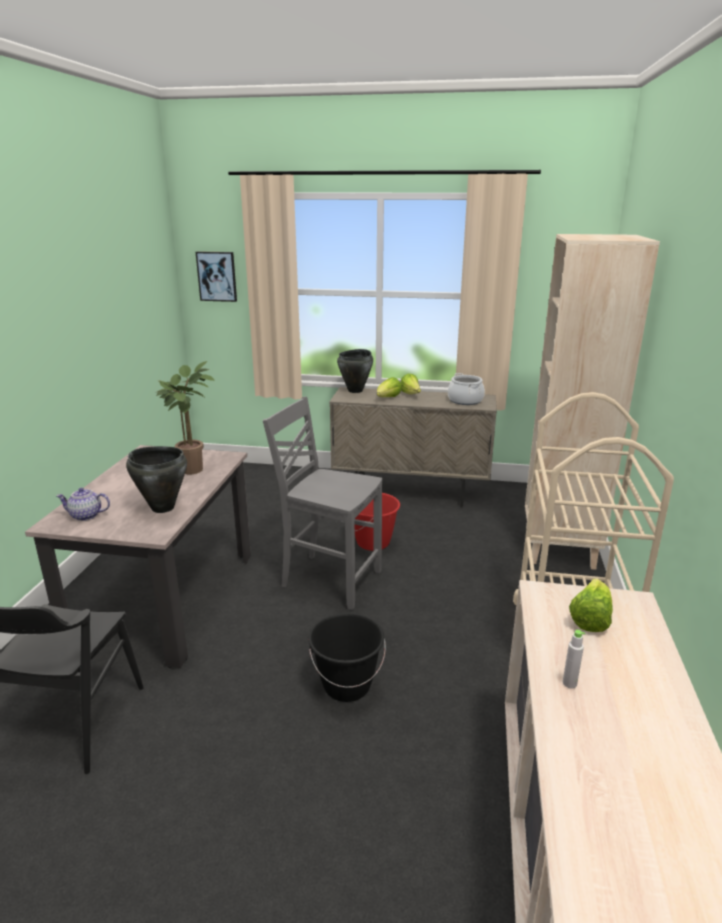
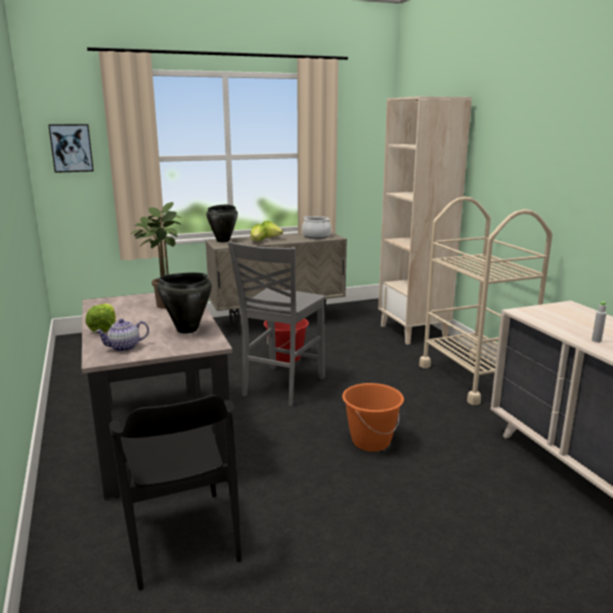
camera: 30 degrees left, 5 degrees down
(329, 579) = (281, 387): grey chair -> grey chair turned 60 degrees counterclockwise
(347, 685) = (370, 441): black bucket -> orange bucket
(590, 619) = (562, 316): lettuce -> lettuce (103, 328)

